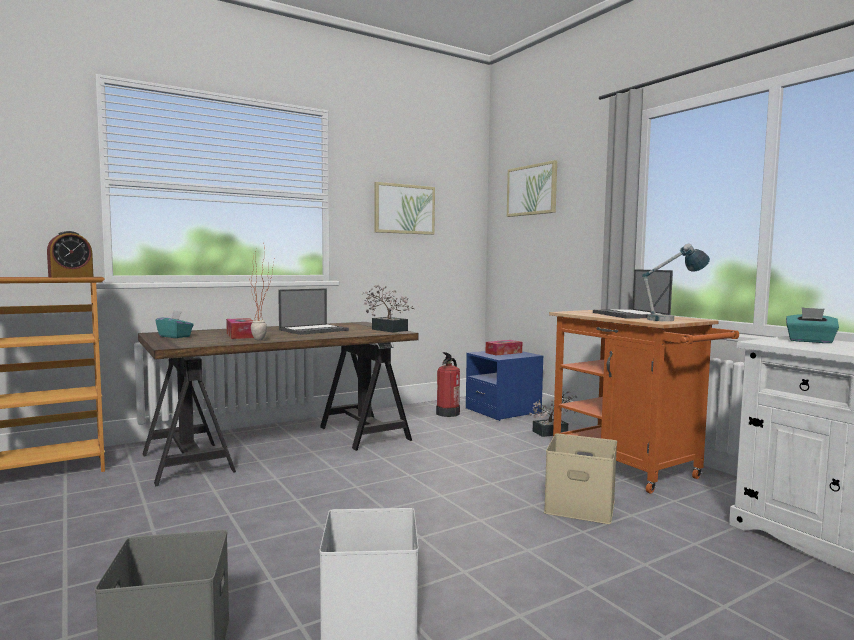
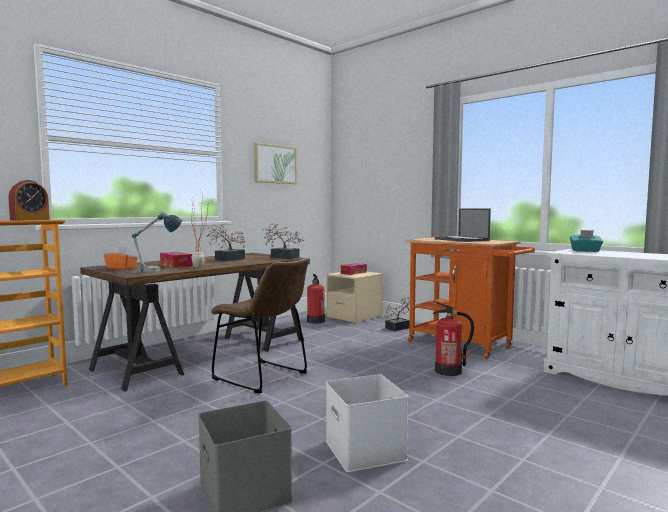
camera: 15 degrees left, 0 degrees up
(175, 336) = (121, 268): turquoise tissue box -> orange tissue box
(314, 330) = (227, 259): laptop -> potted plant
(324, 486) = (263, 377): none -> brown chair
(503, 411) = (354, 316): blue nightstand -> beige nightstand
(532, 190) = (370, 151): picture -> none
(578, 506) = (449, 371): beige storage box -> fire extinguisher
(672, 320) = (494, 241): table lamp -> table lamp (158, 270)

